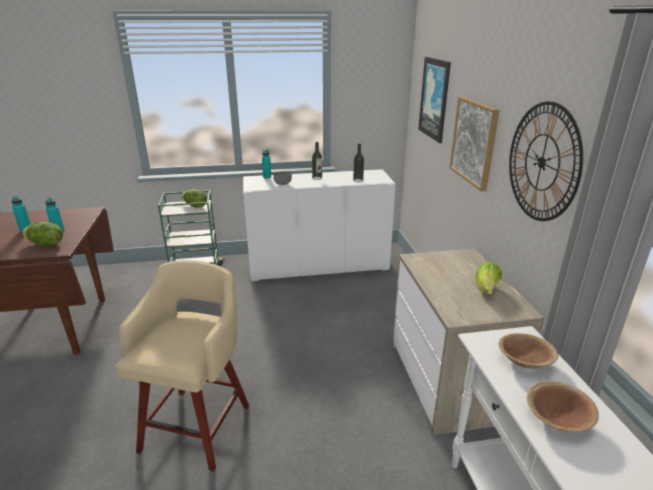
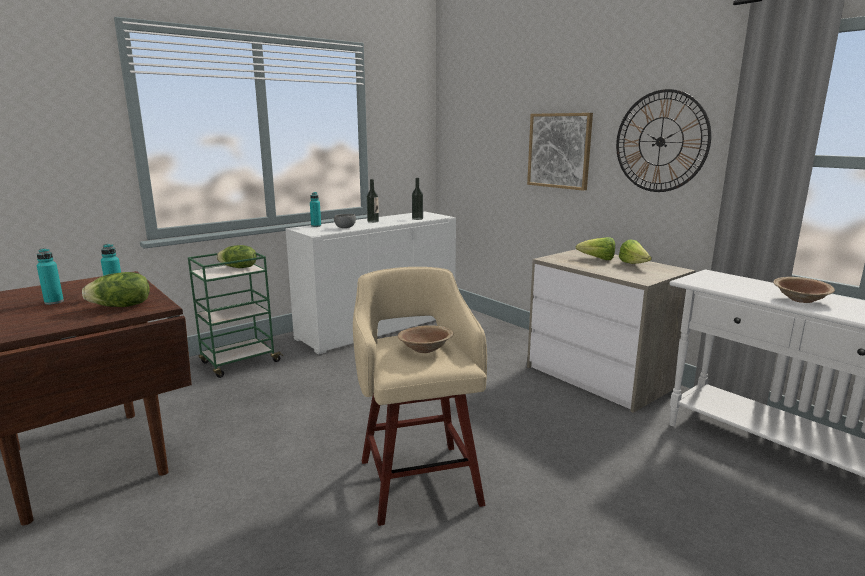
camera: 30 degrees left, 10 degrees down
(435, 98) = (485, 127): picture -> none
(461, 271) = (597, 259): none -> lettuce
(524, 361) = (734, 283): brown bowl -> brown bowl (425, 349)

